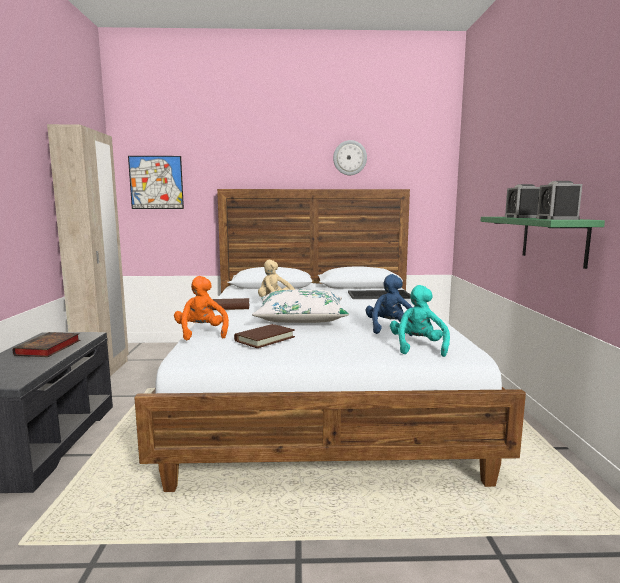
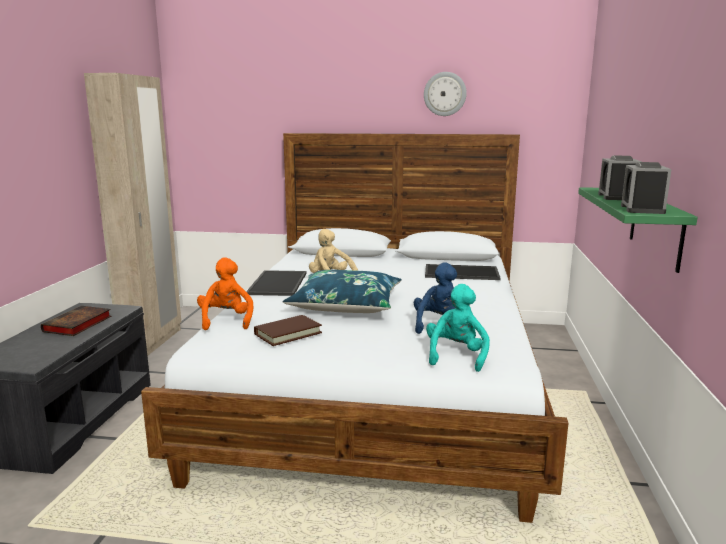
camera: 10 degrees right, 5 degrees up
(156, 182) = (215, 124): picture -> none
(230, 307) = (276, 283): brown book -> tray
(301, 318) = (346, 305): white pillow -> blue pillow

